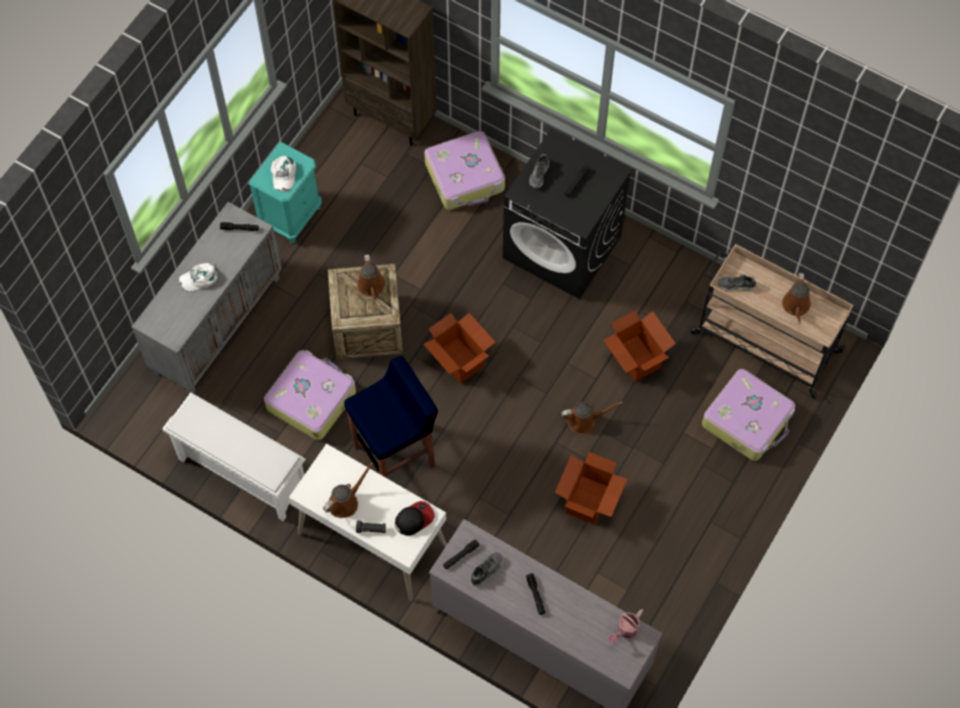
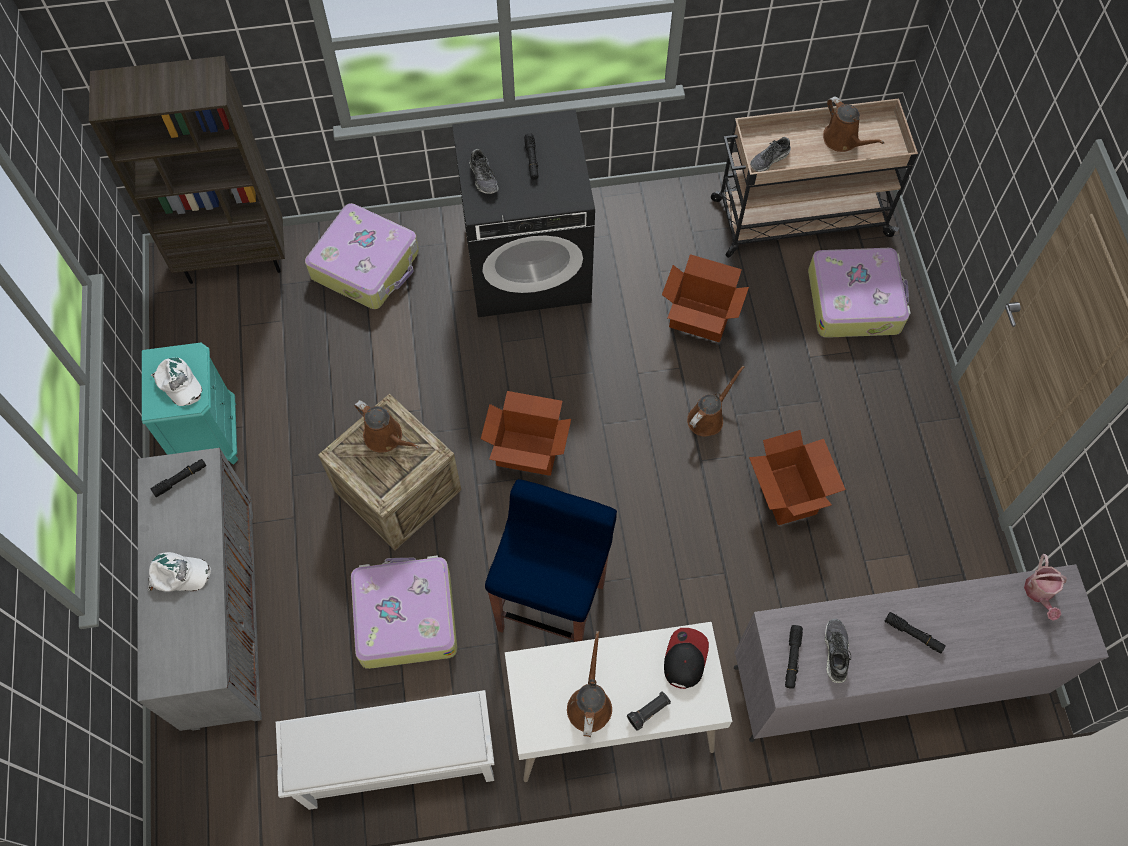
camera: 40 degrees left, 0 degrees up
(199, 278) = (179, 575): white cap -> white cap turned 120 degrees counterclockwise

